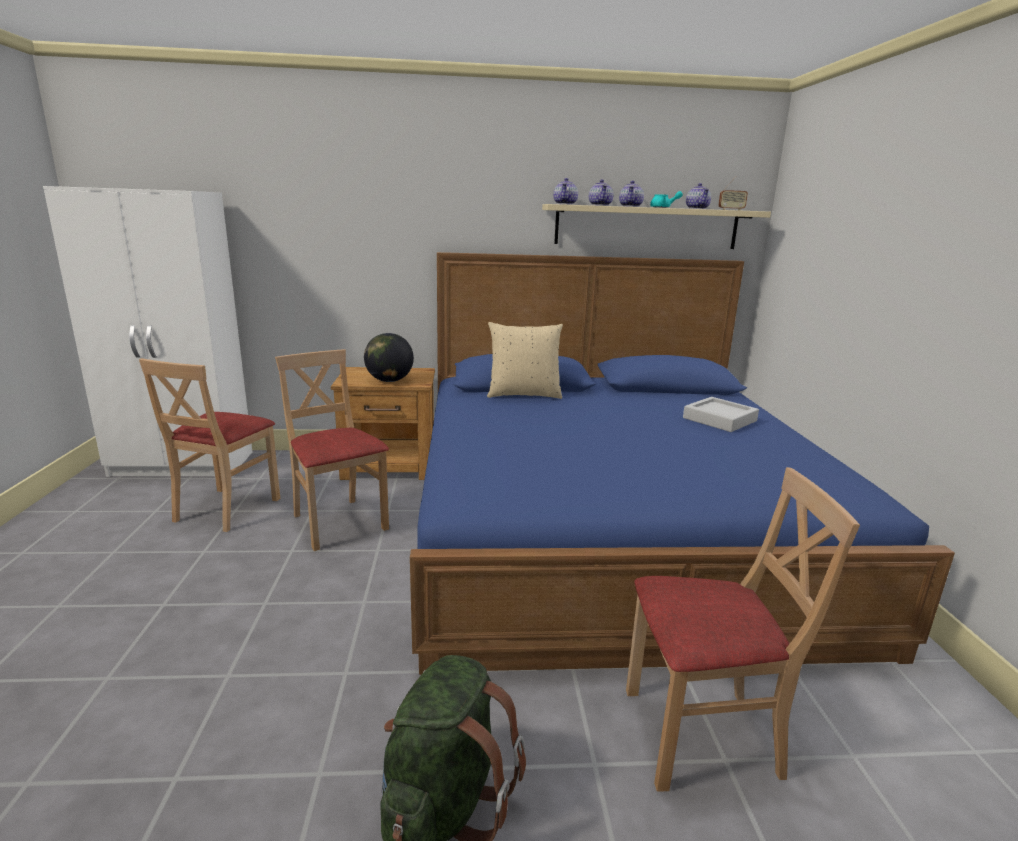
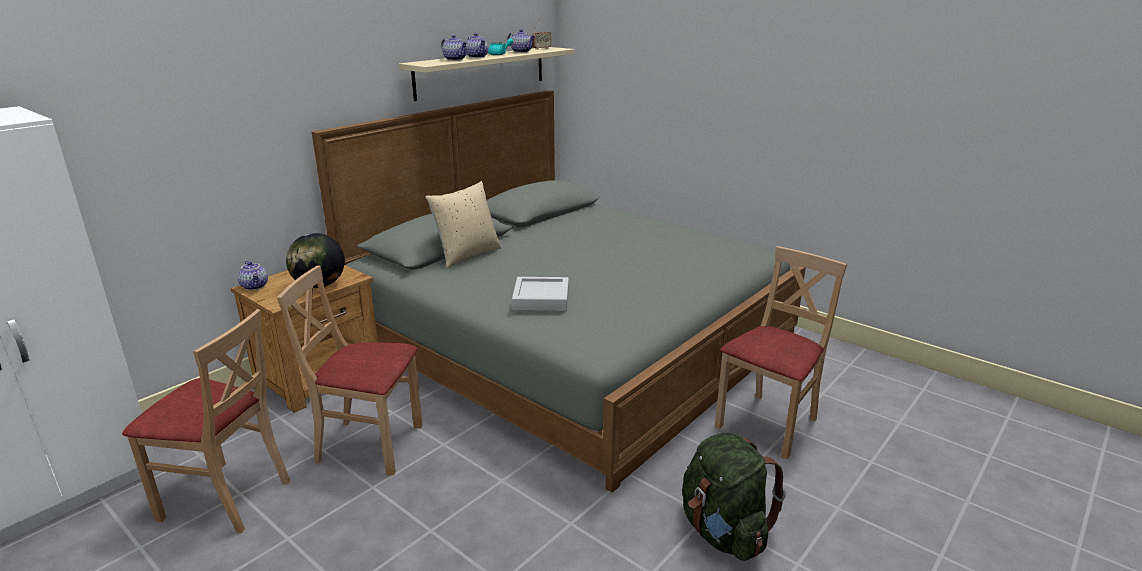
camera: 45 degrees left, 5 degrees up
(226, 509) = (226, 497): beige chair -> beige chair turned 45 degrees counterclockwise
(565, 204) = (430, 63): teapot -> teapot (255, 286)
(610, 528) = (570, 341): blue bed -> grey bed
(719, 419) = (621, 227): grey tray -> grey tray (541, 299)

